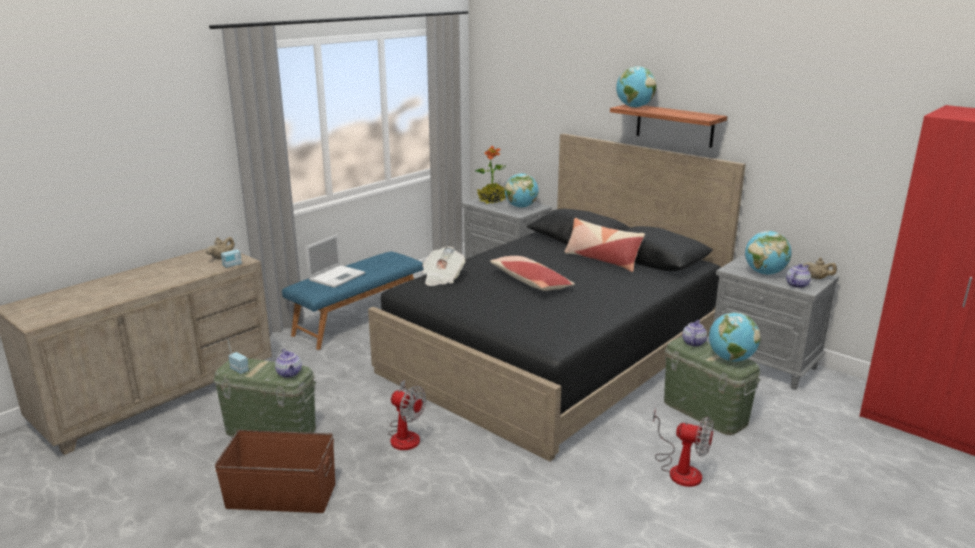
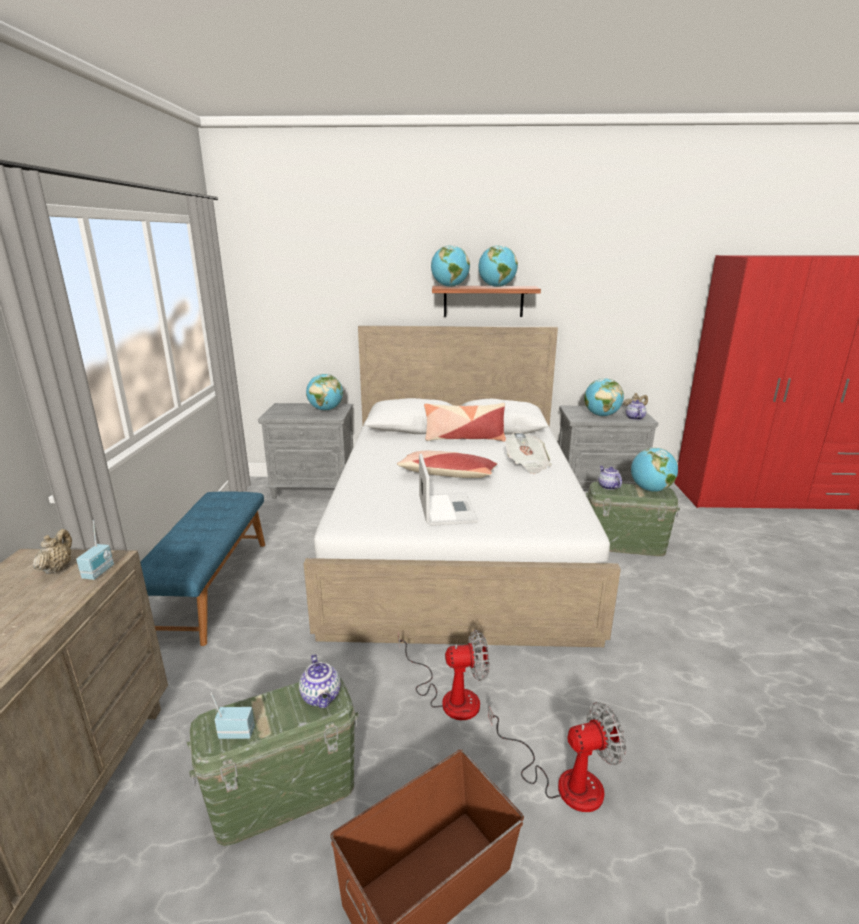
camera: 40 degrees left, 0 degrees up
(289, 374) = (321, 697): teapot -> teapot turned 45 degrees clockwise
(337, 276) = (187, 540): laptop -> laptop (446, 509)
(442, 278) = (359, 498): newspaper -> newspaper (527, 465)
(492, 200) = (286, 410): potted plant -> none
(556, 353) = (457, 541): black bed -> white bed
(677, 113) = (496, 287): none -> globe
(680, 469) = (684, 599): fan -> fan (564, 781)

